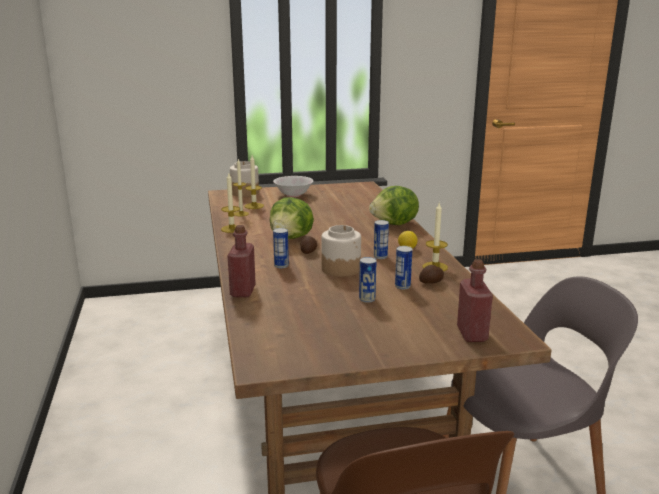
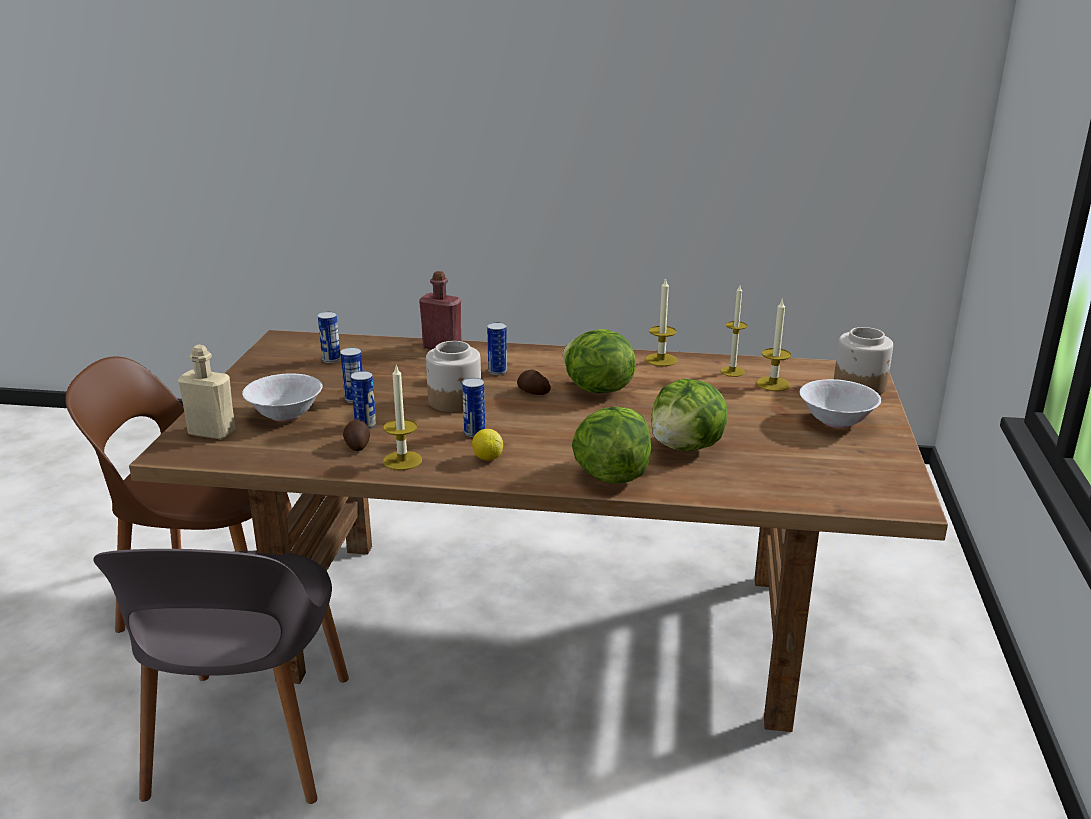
camera: 110 degrees right, 5 degrees up
(299, 327) = (331, 360): none -> can
(349, 215) = (687, 447): none -> lettuce
(416, 316) = (286, 415): none -> white bowl
(472, 334) = (212, 432): red bottle -> beige bottle

